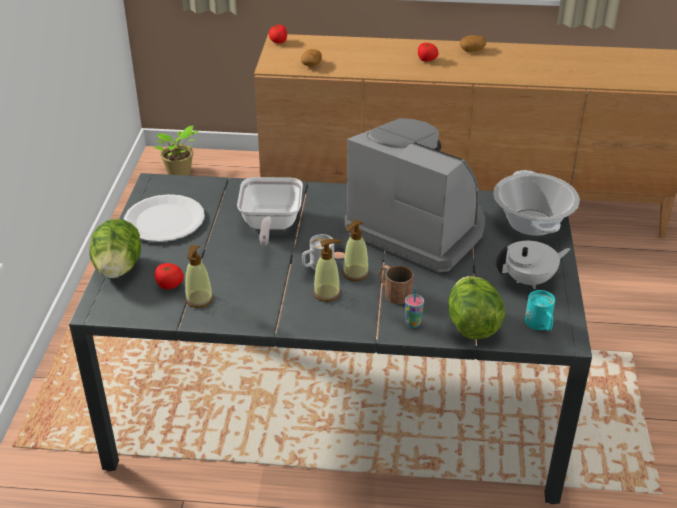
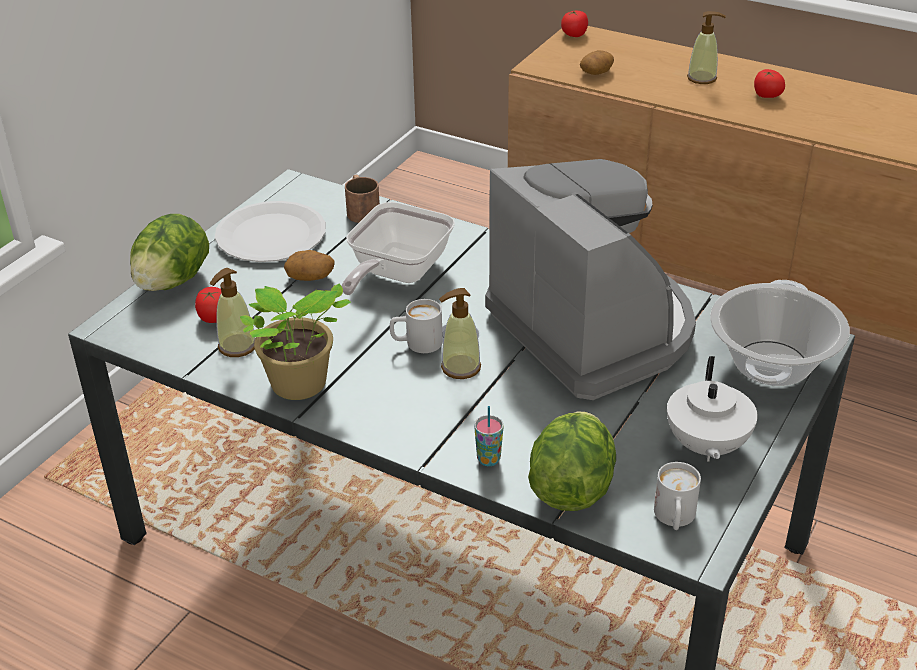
camera: 25 degrees right, 0 degrees up
(180, 173) = (437, 194): potted plant -> potted plant (299, 386)
(327, 293) = (403, 384): soap dispenser -> soap dispenser (702, 78)
(393, 291) = (494, 407): brown mug -> brown mug (361, 209)
(472, 50) = (847, 94): potato -> potato (311, 276)
(529, 280) = (706, 446): white teapot -> white teapot turned 90 degrees clockwise
(540, 325) = (674, 519): turquoise mug -> white mug

